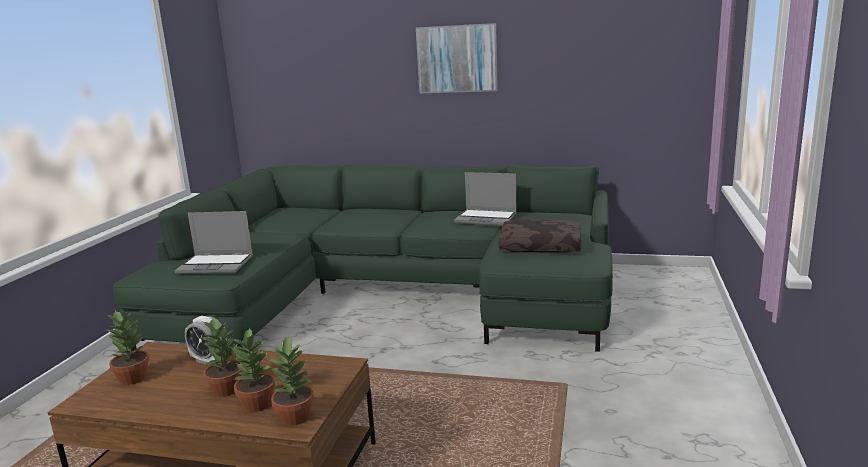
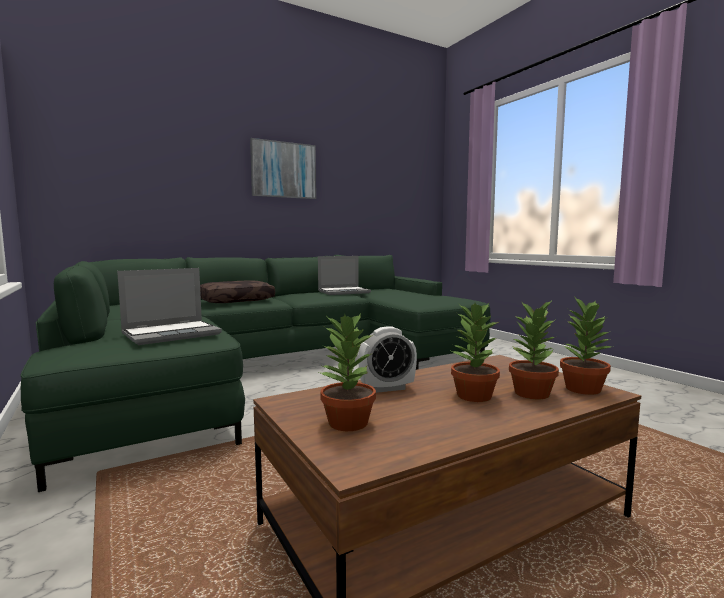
camera: 45 degrees left, 10 degrees down
(541, 246) = (419, 298): brown pillow -> brown pillow (236, 300)

